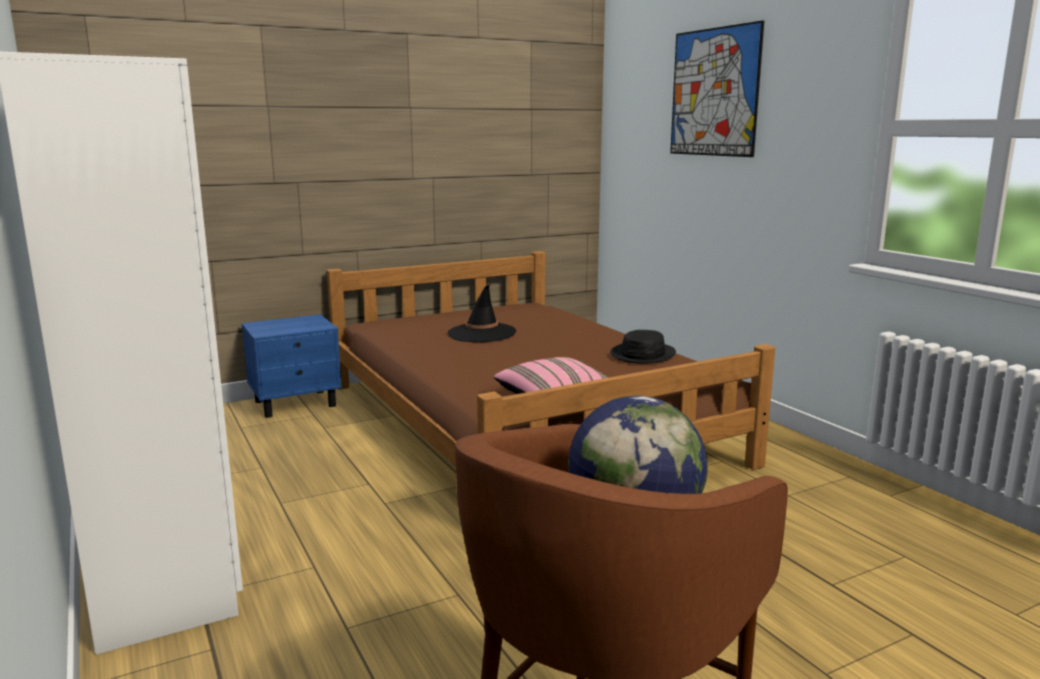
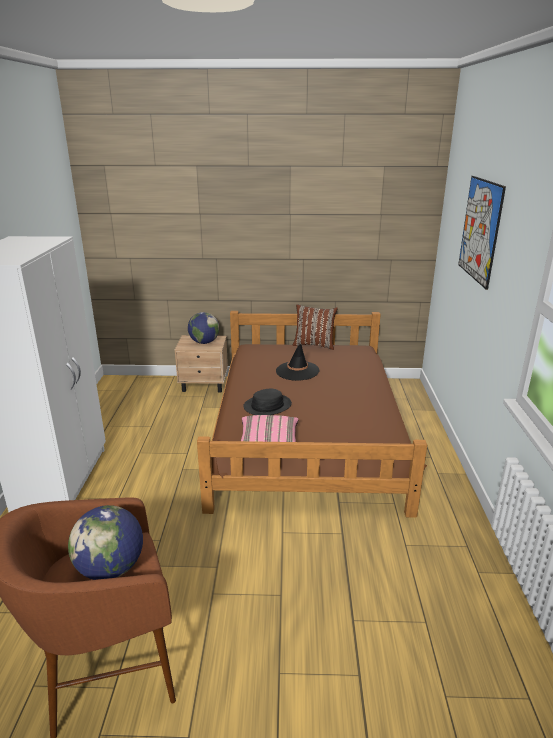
camera: 30 degrees right, 10 degrees up
(295, 324) = (204, 342): none -> globe
(296, 403) = (204, 385): blue nightstand -> beige nightstand
(462, 310) = (314, 345): none -> brown pillow
(643, 354) = (370, 416): black hat -> black hat (267, 406)

